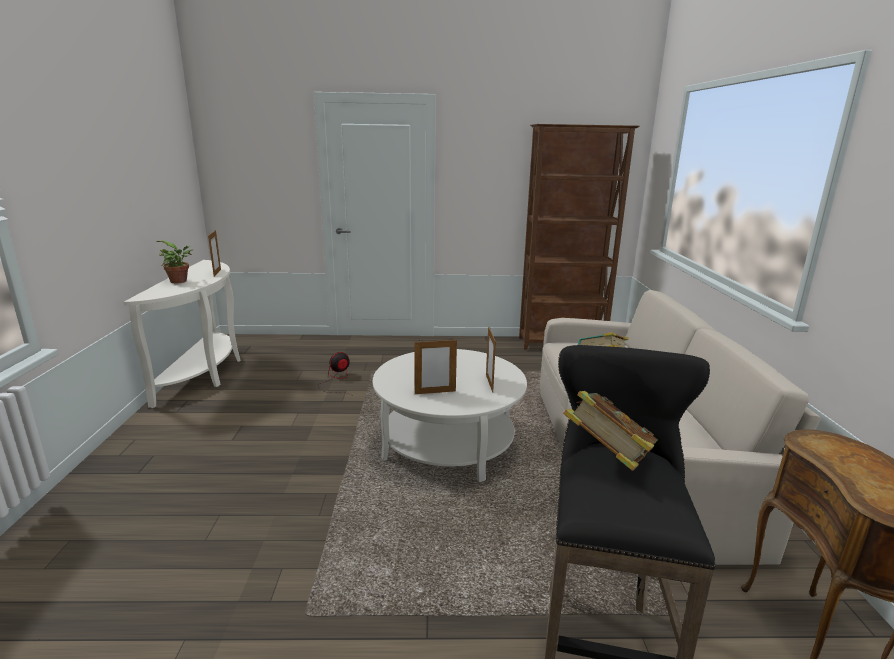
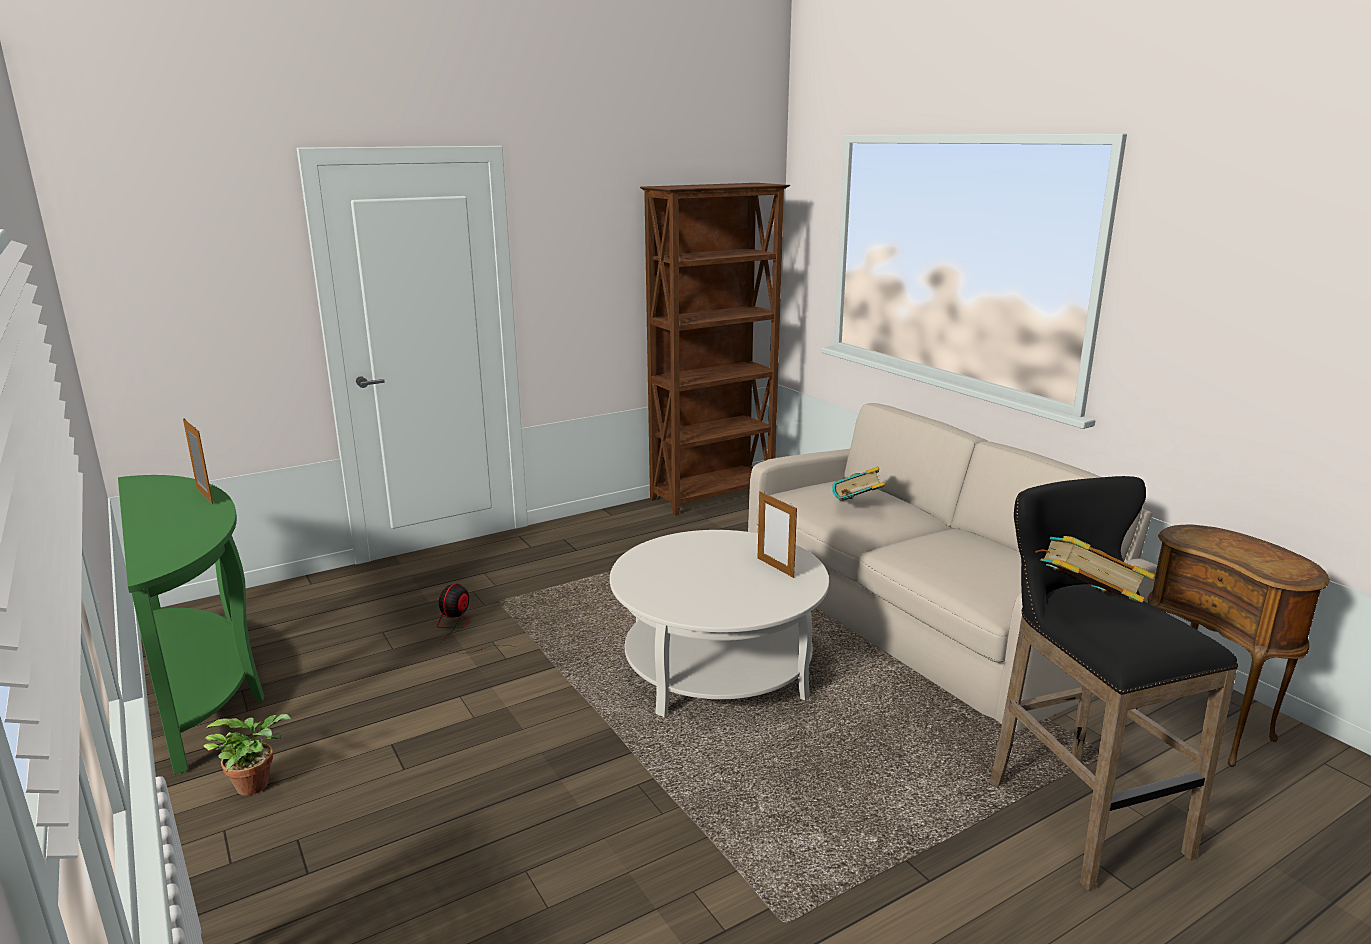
camera: 30 degrees left, 0 degrees up
(181, 281) = (165, 526): potted plant -> potted plant (257, 784)
(206, 373) = (207, 686): white console table -> green console table
(435, 392) = (729, 597): picture frame -> none

